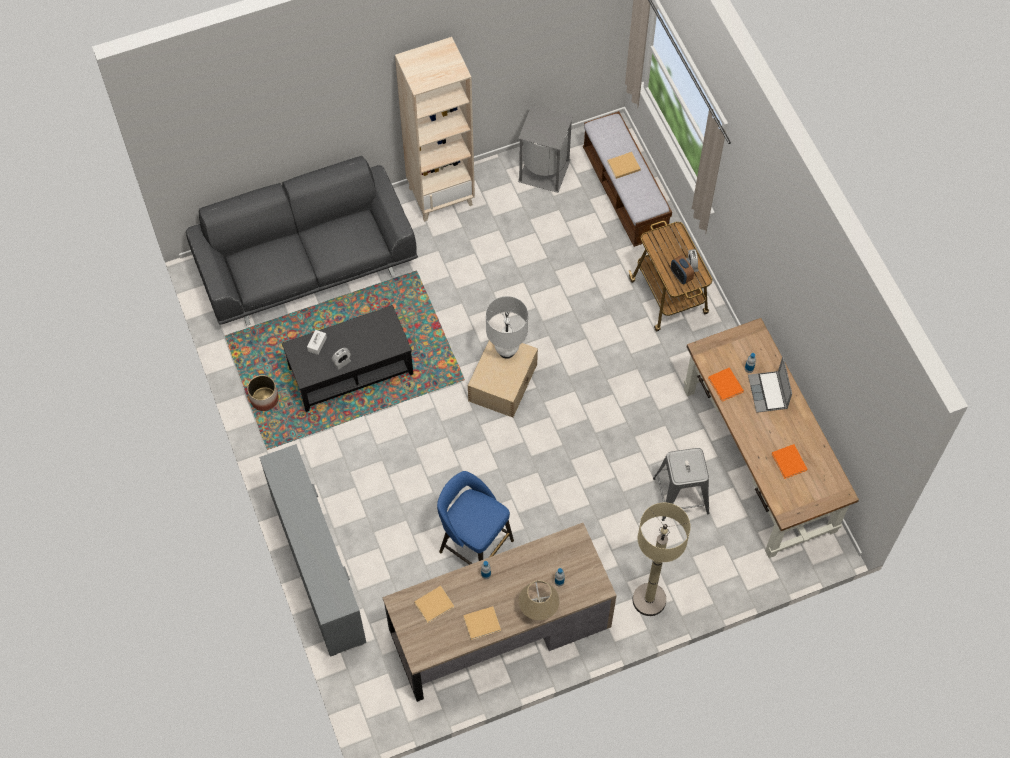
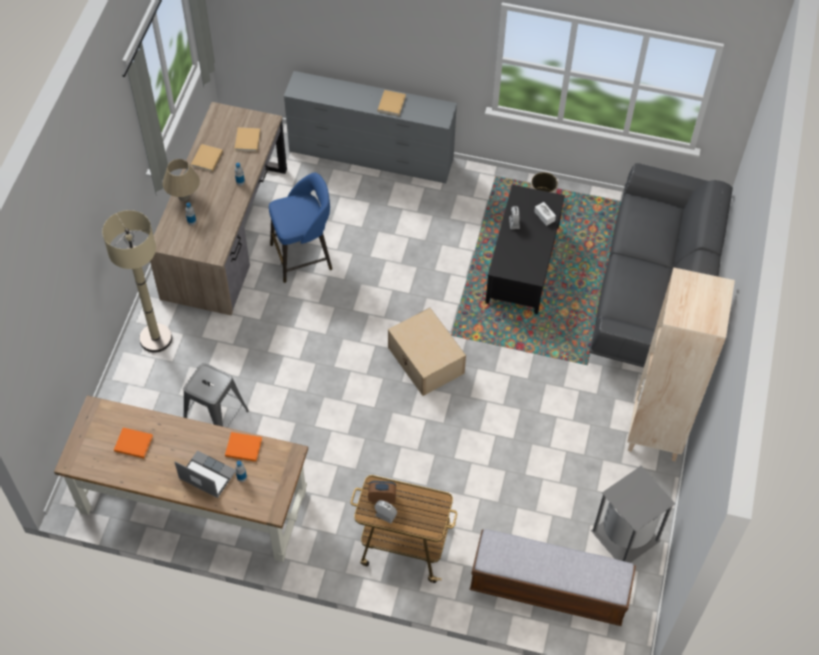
camera: 125 degrees right, 5 degrees down
(507, 351) = (439, 354): white table lamp -> none
(622, 166) = (555, 560): beige book -> beige book (392, 103)

